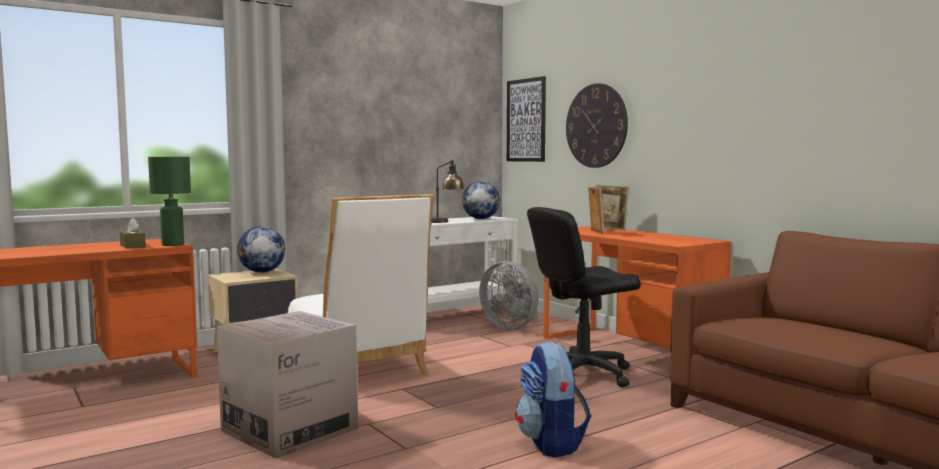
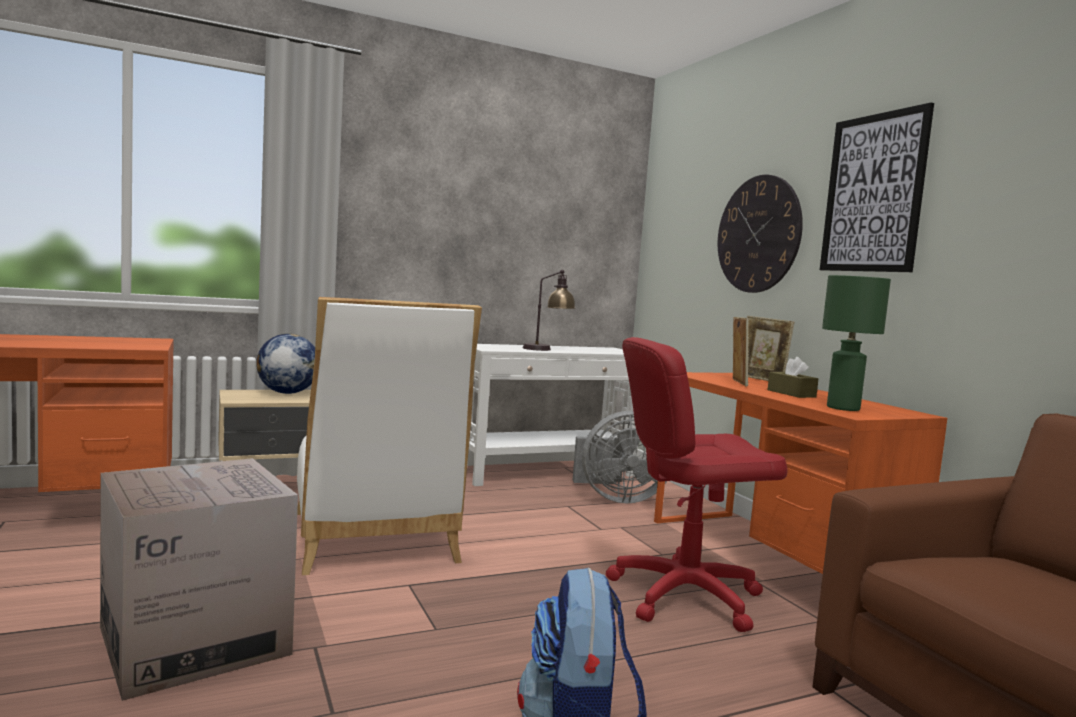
camera: 10 degrees right, 0 degrees up
(132, 246) = (93, 344): brown tissue box -> brown tissue box (791, 393)
(173, 245) = (146, 347): green table lamp -> green table lamp (842, 408)
(480, 219) = (597, 350): globe -> none
(511, 327) = (617, 498): grey fan -> grey fan turned 60 degrees counterclockwise
(526, 120) = (670, 226): picture -> picture (873, 193)
(581, 374) = (685, 595): black office chair -> red office chair

